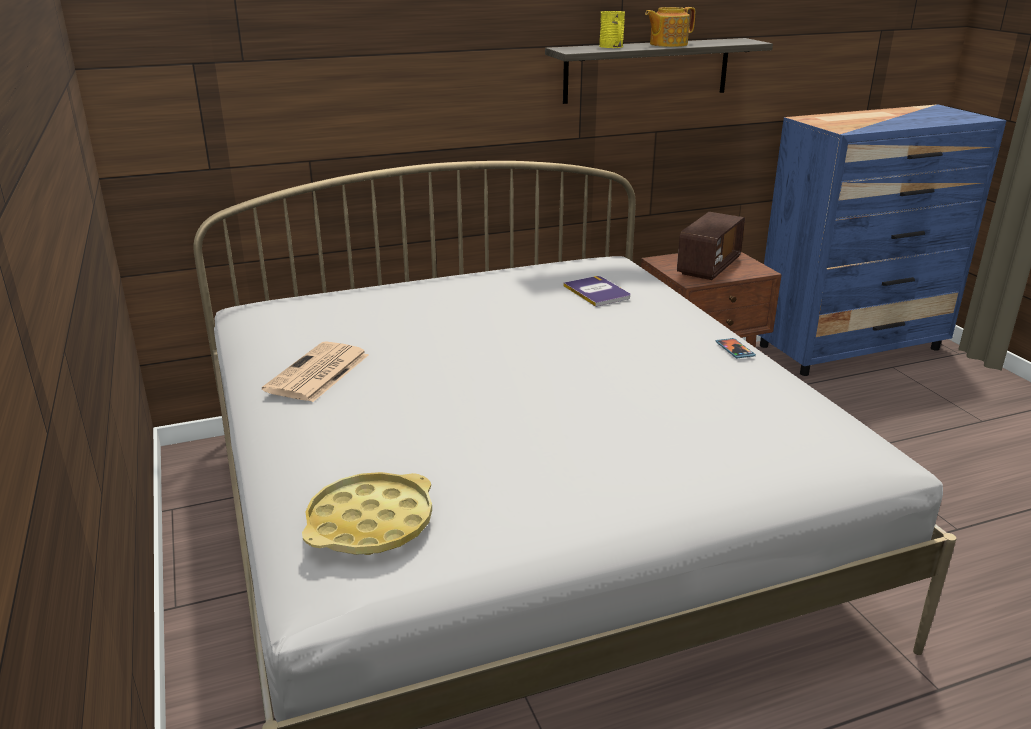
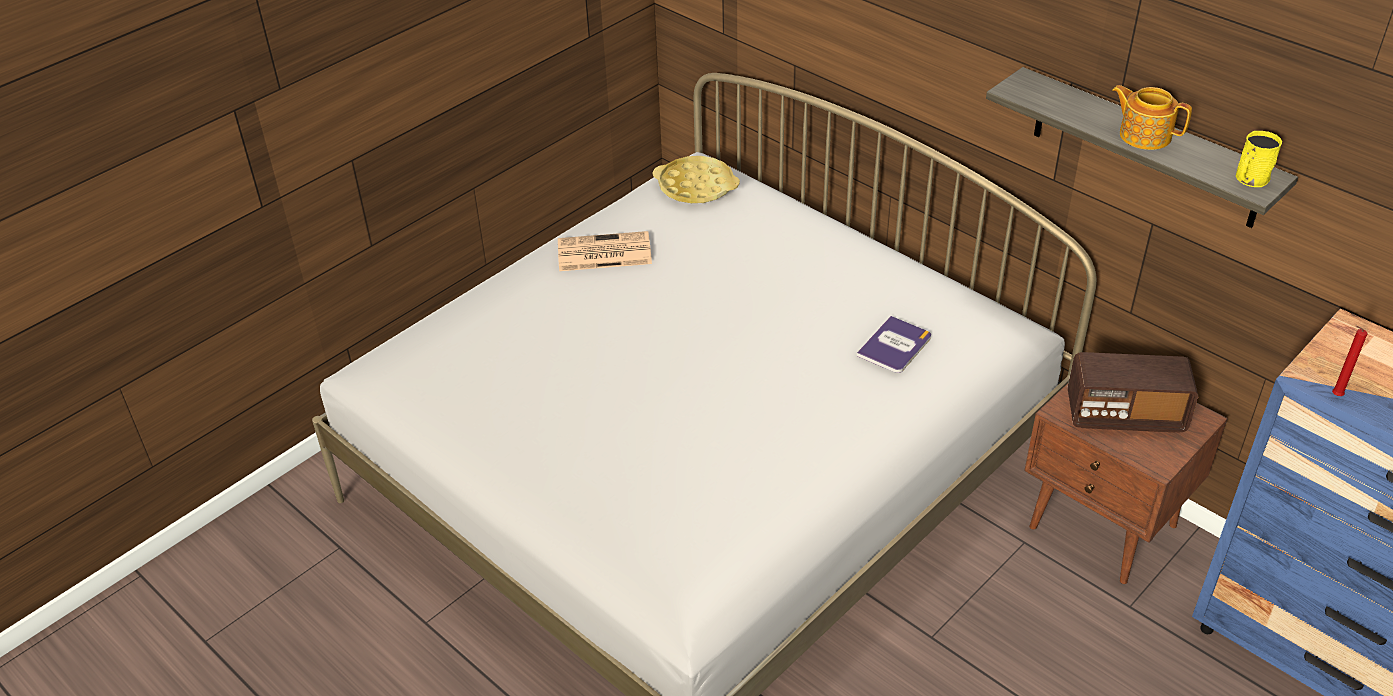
camera: 65 degrees right, 15 degrees up
(370, 523) = (427, 364): yellow tray -> yellow tray (696, 186)
(612, 47) = (1075, 105): yellow mug -> yellow mug (1250, 179)
(735, 350) = (831, 478): phone -> none
(865, 130) = (1335, 396): none -> red candle

